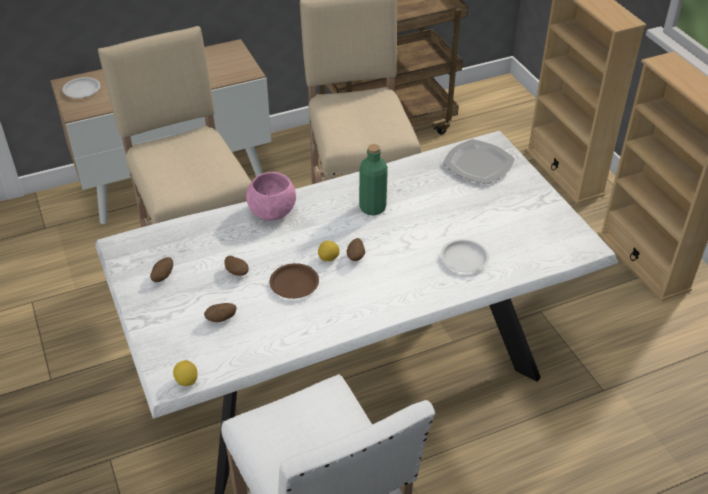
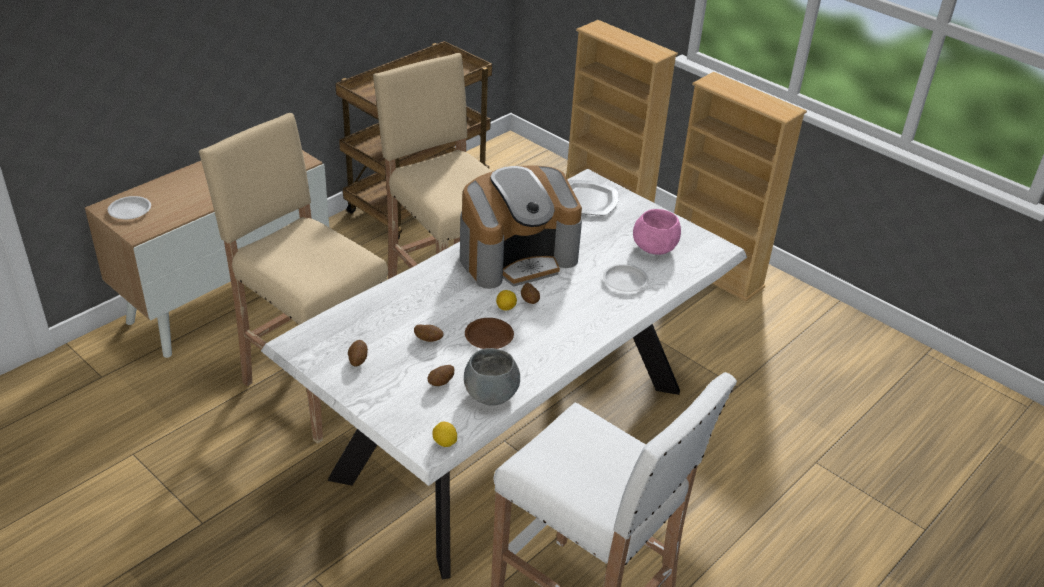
camera: 25 degrees left, 5 degrees down
(260, 344) = (491, 394): none -> grey bowl
(272, 212) = (426, 280): pink bowl -> pink bowl (654, 248)
(372, 208) = (517, 256): green bottle -> coffee machine

